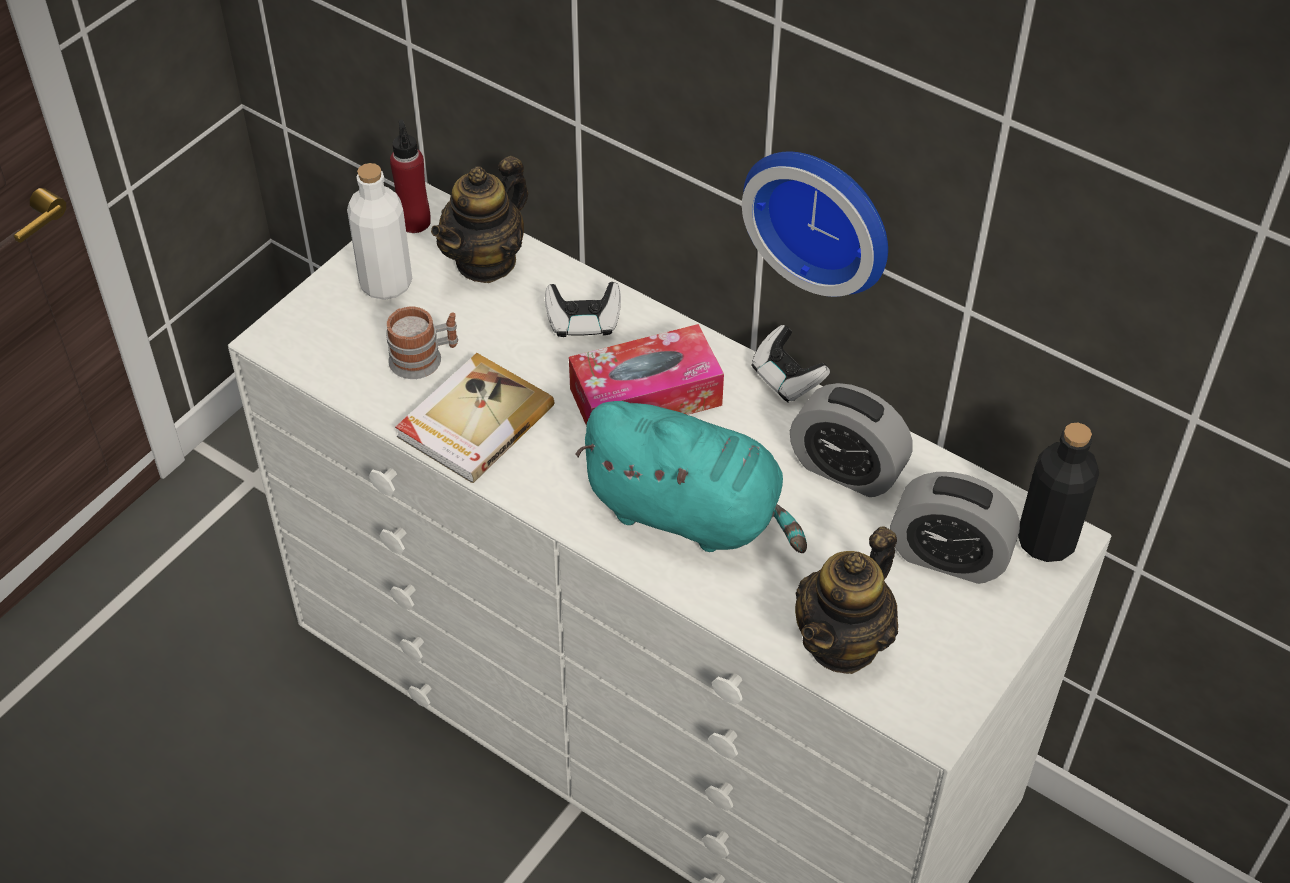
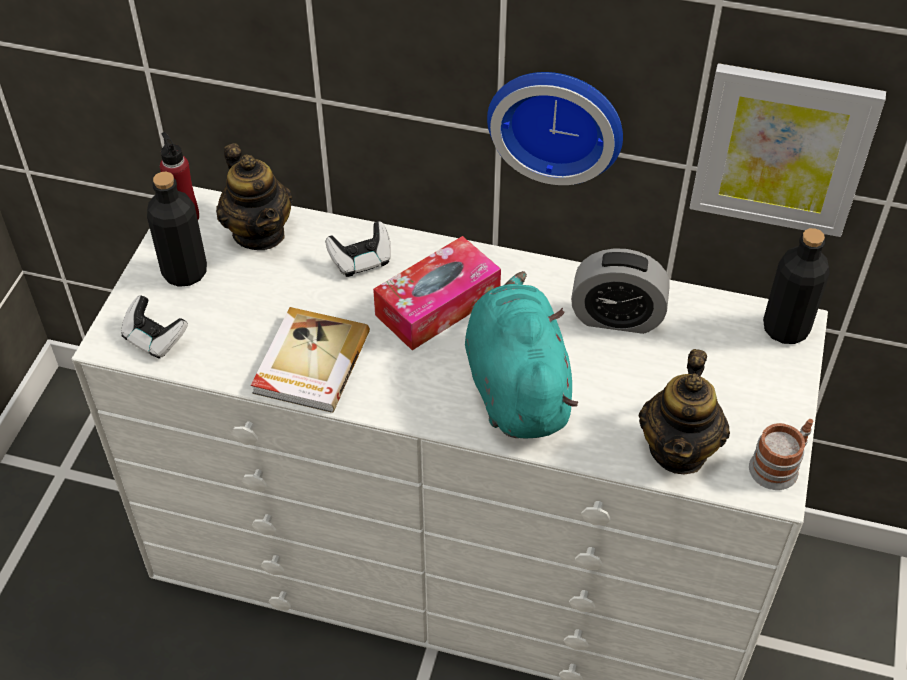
camera: 20 degrees left, 0 degrees up
(386, 283) = (185, 272): white bottle -> black bottle
(424, 358) = (245, 324): mug -> mug (779, 466)
(486, 261) = (259, 233): teapot -> teapot turned 45 degrees counterclockwise
(690, 513) = (516, 385): turquoise plush toy -> turquoise plush toy turned 105 degrees counterclockwise
(786, 379) = (538, 261): game controller -> game controller (154, 339)
(948, 556) = (722, 361): alarm clock -> none
(1069, 317) = (782, 149): none -> picture

